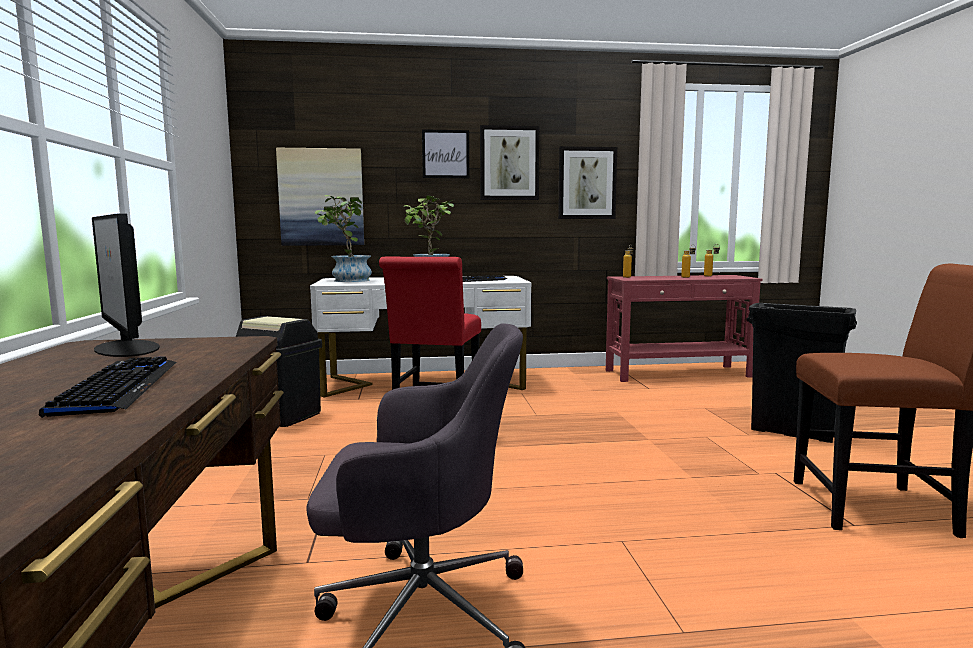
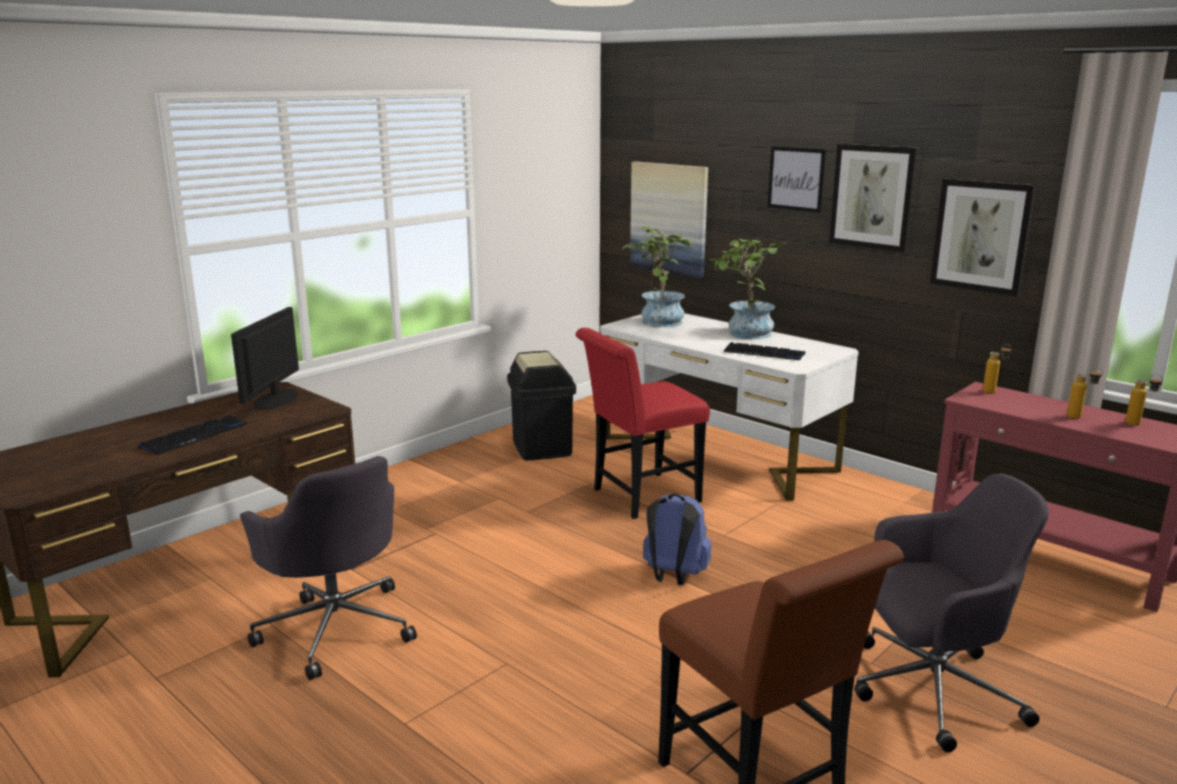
camera: 50 degrees right, 10 degrees up
(569, 443) = (673, 577): none -> blue backpack
(792, 433) = (929, 690): black trash can -> grey office chair

